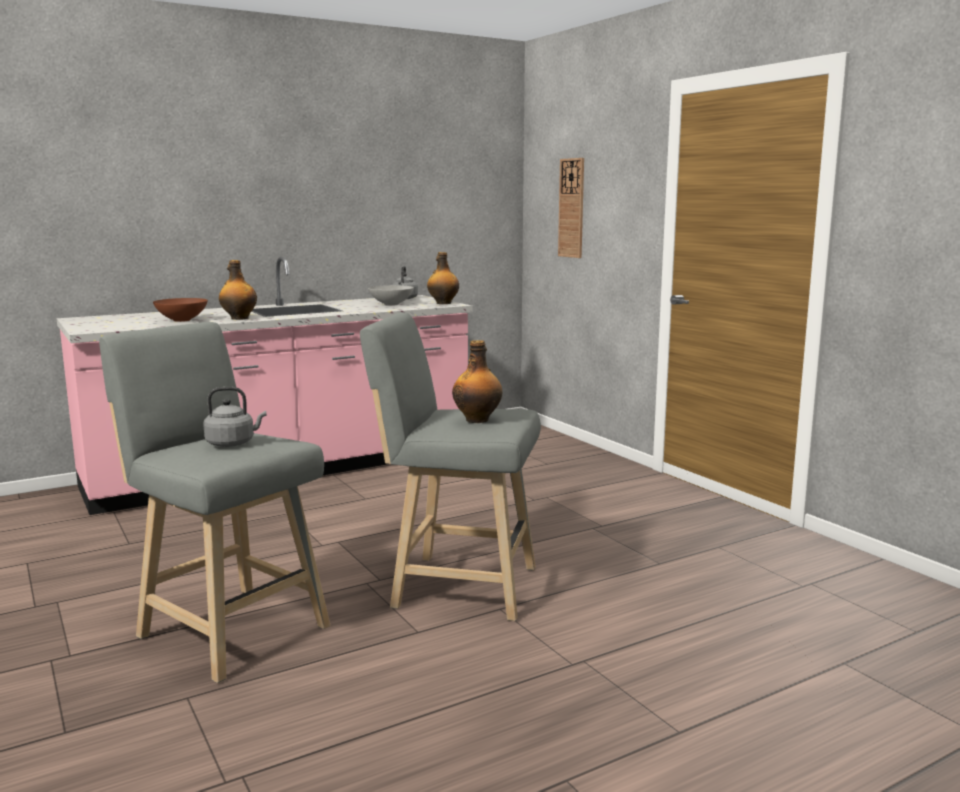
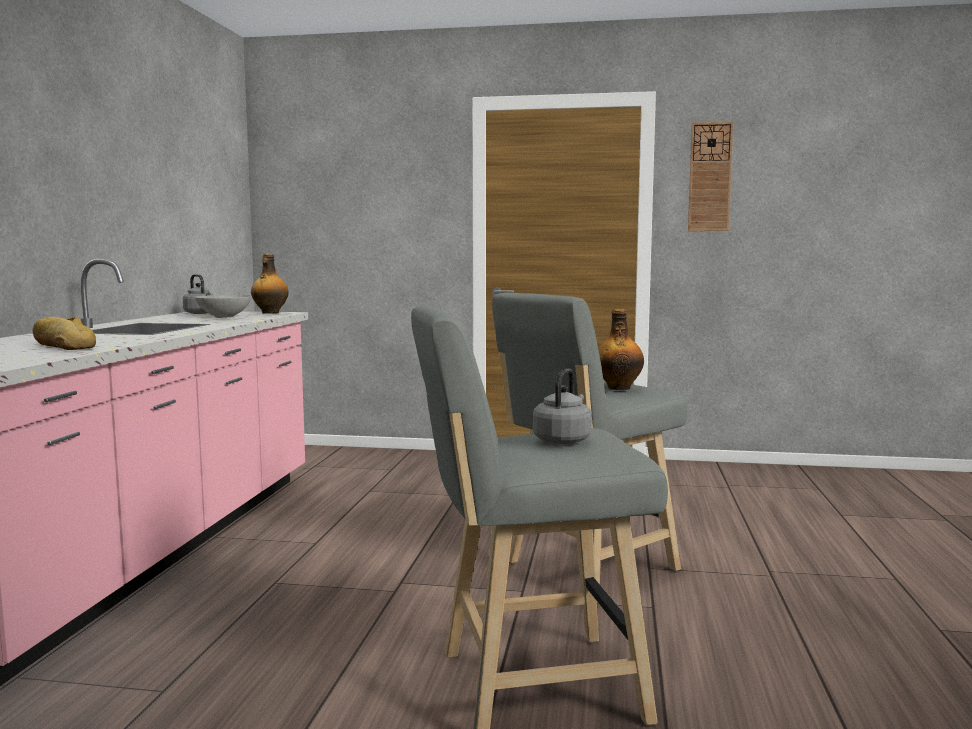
camera: 50 degrees left, 5 degrees down
(183, 320) = (64, 346): brown bowl -> bread
(239, 318) = (134, 338): bottle -> none
(571, 208) = (337, 213): wall clock -> wall clock (710, 177)

